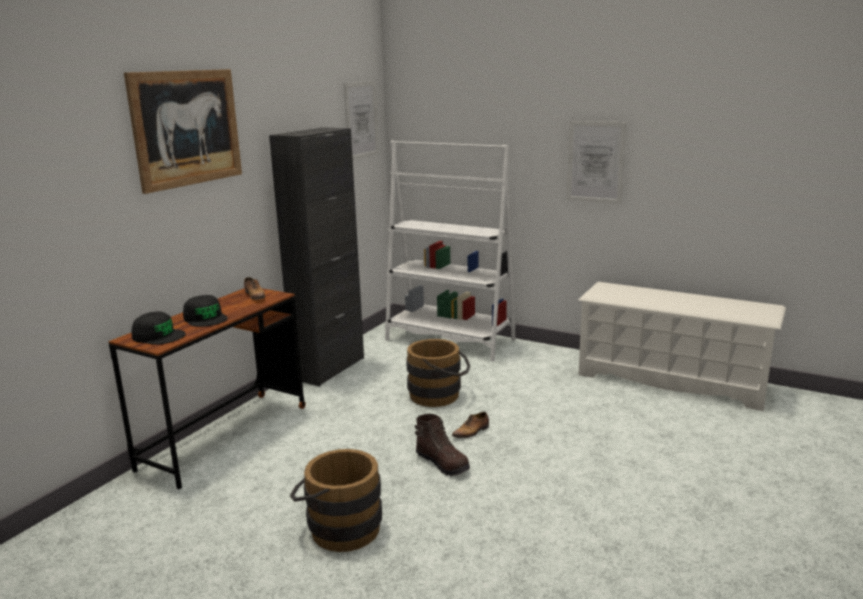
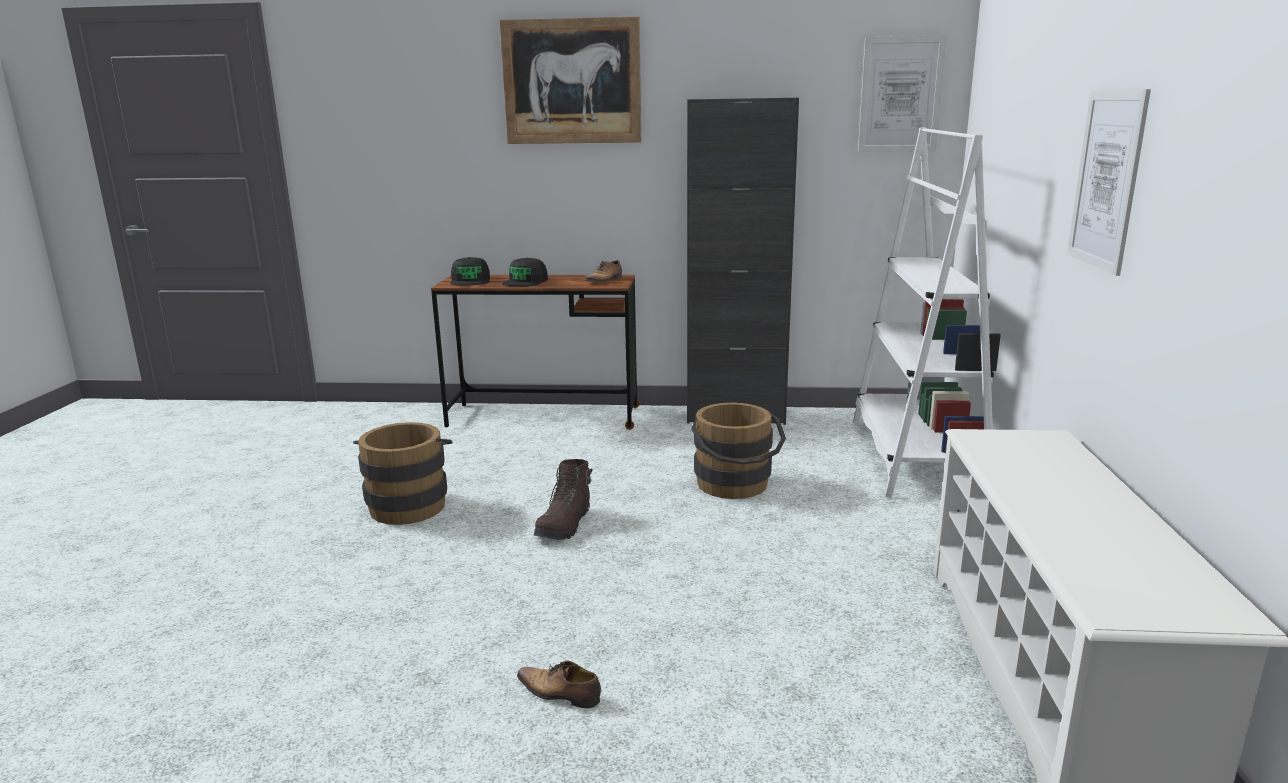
camera: 65 degrees right, 0 degrees up
(471, 432) = (656, 526): shoe -> shoe (560, 693)

